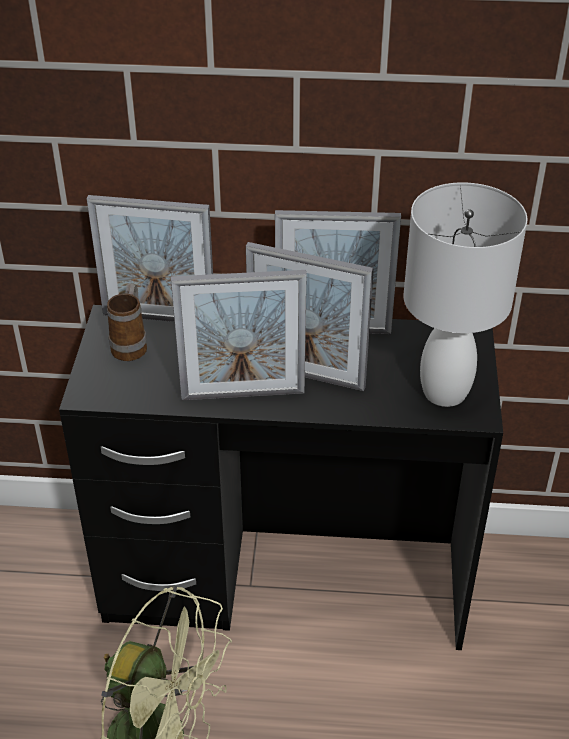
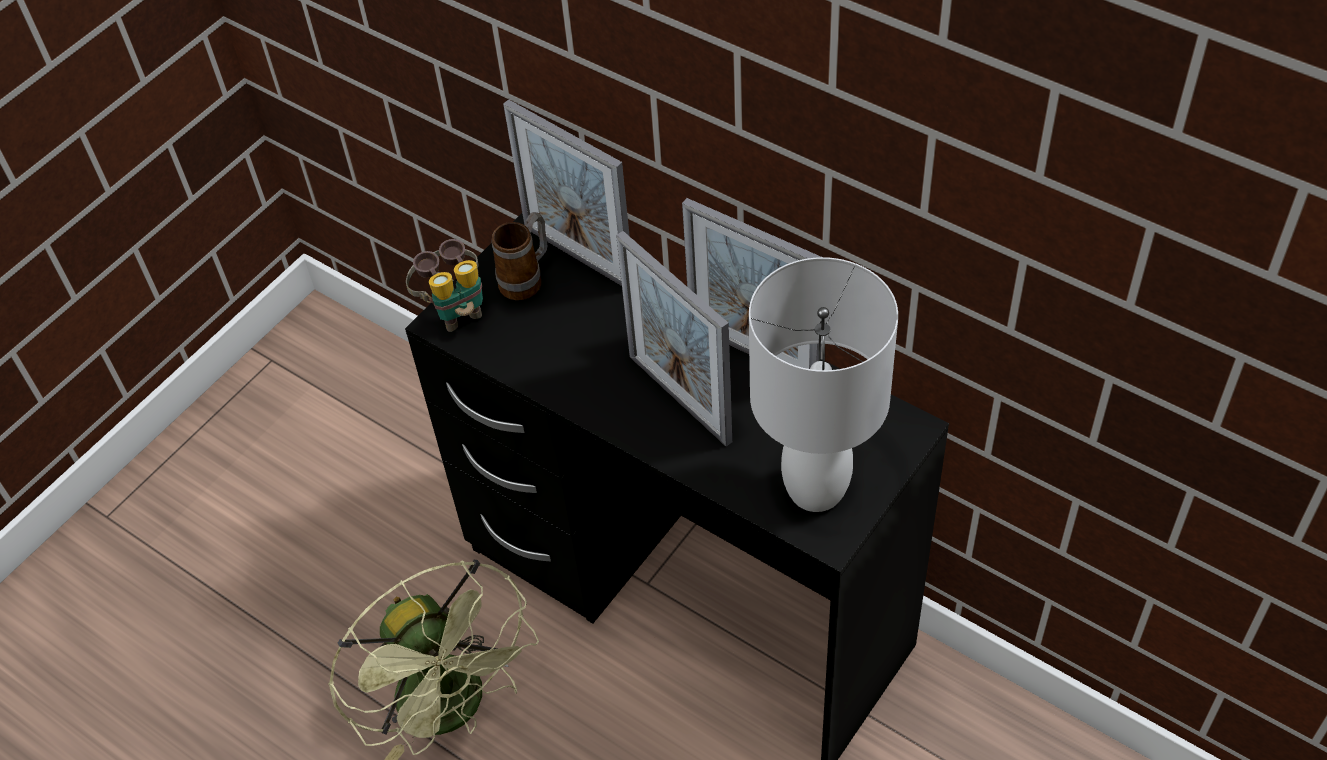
camera: 35 degrees right, 10 degrees up
(89, 382) = (454, 308): none -> binoculars
(243, 394) = (595, 392): picture frame -> none

